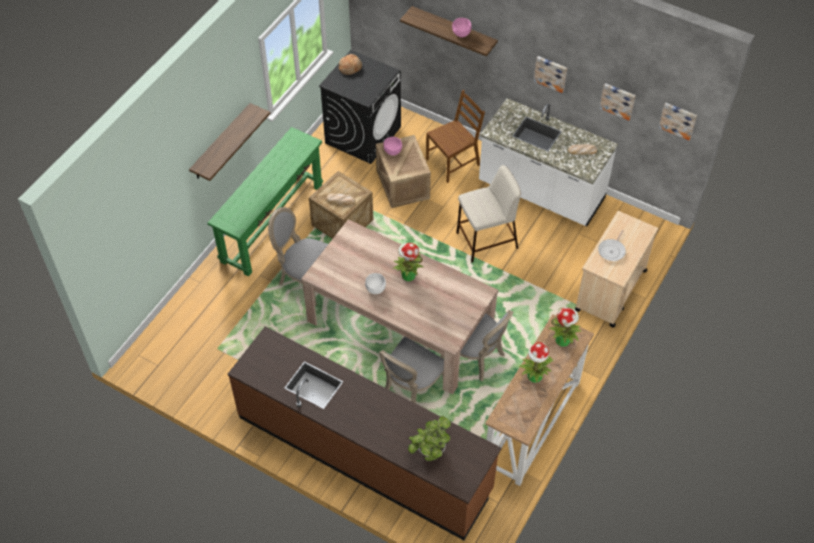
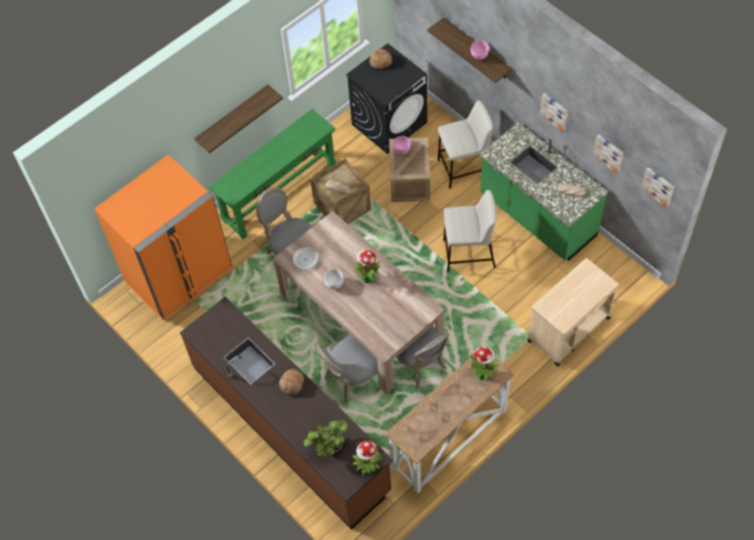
camera: 20 degrees right, 5 degrees up
(192, 327) = (179, 276): none -> orange fridge
(368, 397) = (292, 384): none -> bread
(453, 162) = (464, 168): brown chair -> beige stool
(534, 376) = (444, 401): potted plant -> potted plant (368, 467)
(541, 192) = (537, 216): white counter -> green counter
(612, 250) = (565, 296): frying pan -> frying pan (307, 258)

